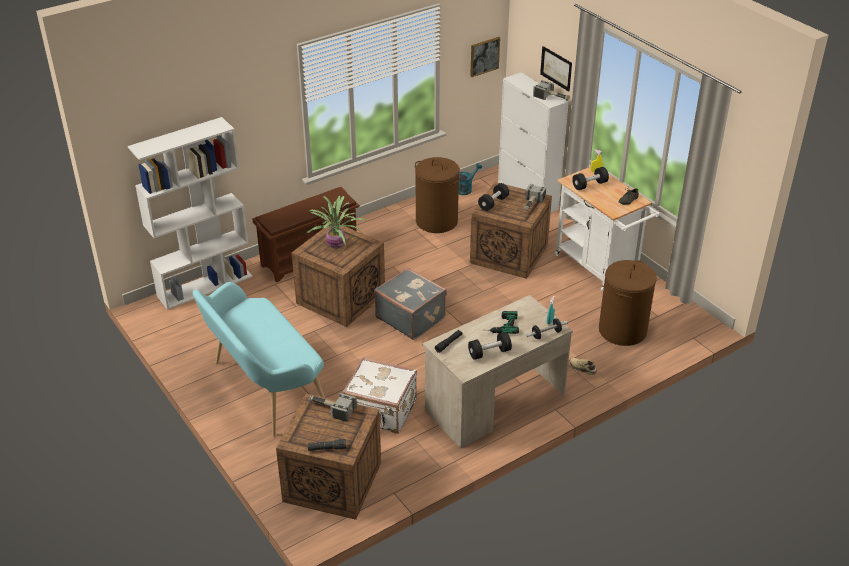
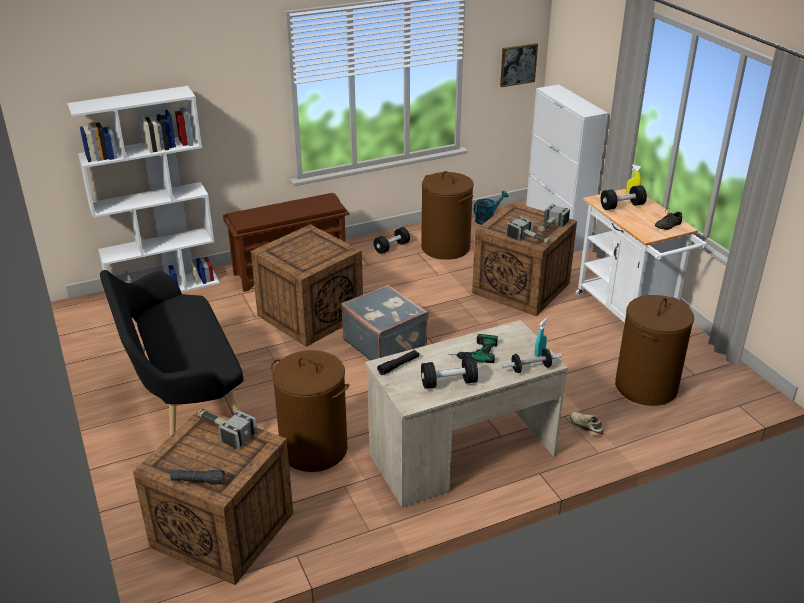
camera: 10 degrees right, 5 degrees down
(264, 389) = (183, 405): turquoise bench -> black bench
(335, 245) = (304, 248): potted plant -> none
(381, 412) = (314, 449): white suitcase -> brown laundry basket
(493, 203) = (504, 222): black dumbbell -> black dumbbell (391, 247)
(552, 98) = (589, 108): hammer -> hammer (529, 239)
(556, 68) = (597, 75): picture -> none

